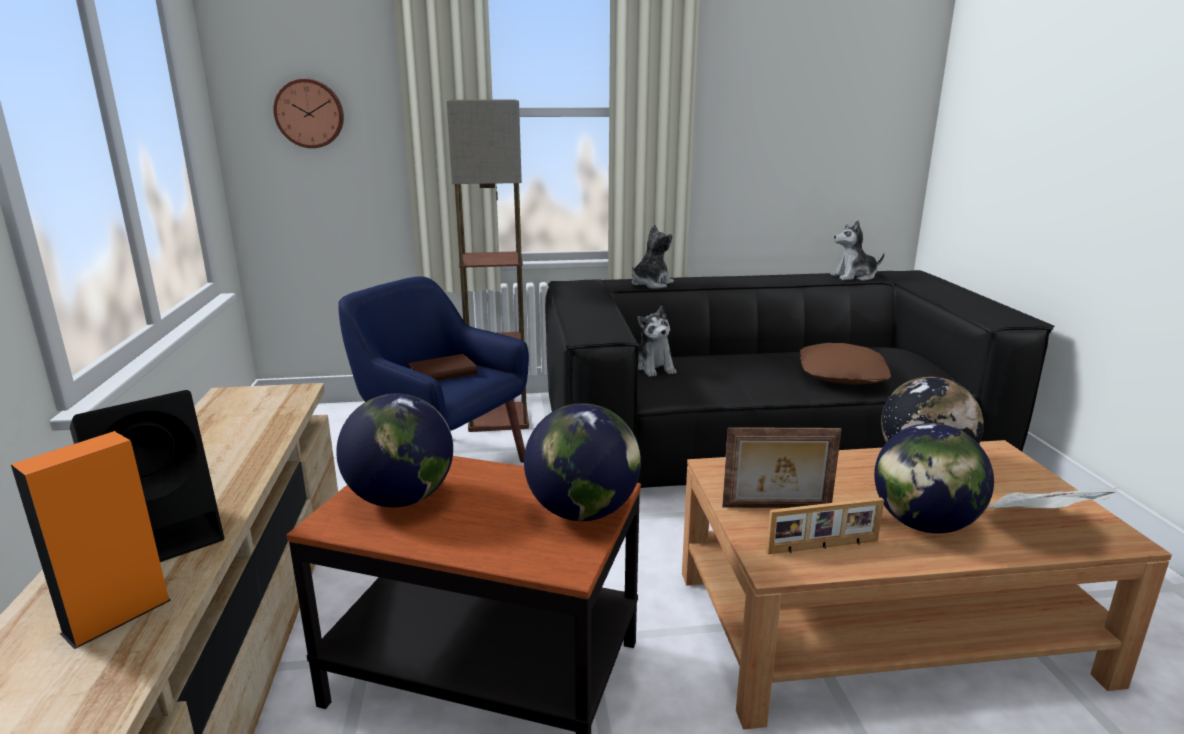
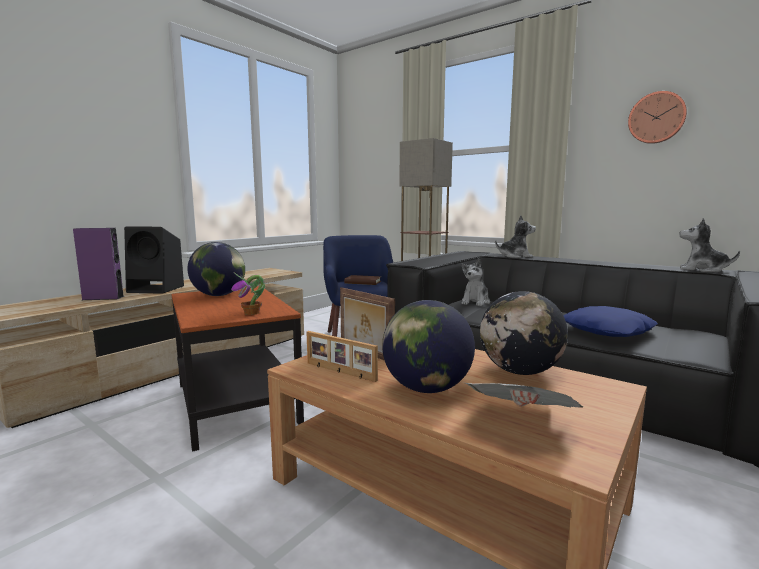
camera: 45 degrees right, 10 degrees down
(117, 616) = (103, 298): orange speaker -> purple speaker
(309, 113) = (371, 160): wall clock -> wall clock (656, 118)
(583, 512) = (252, 313): globe -> potted plant
(842, 374) = (608, 330): brown pillow -> blue pillow

